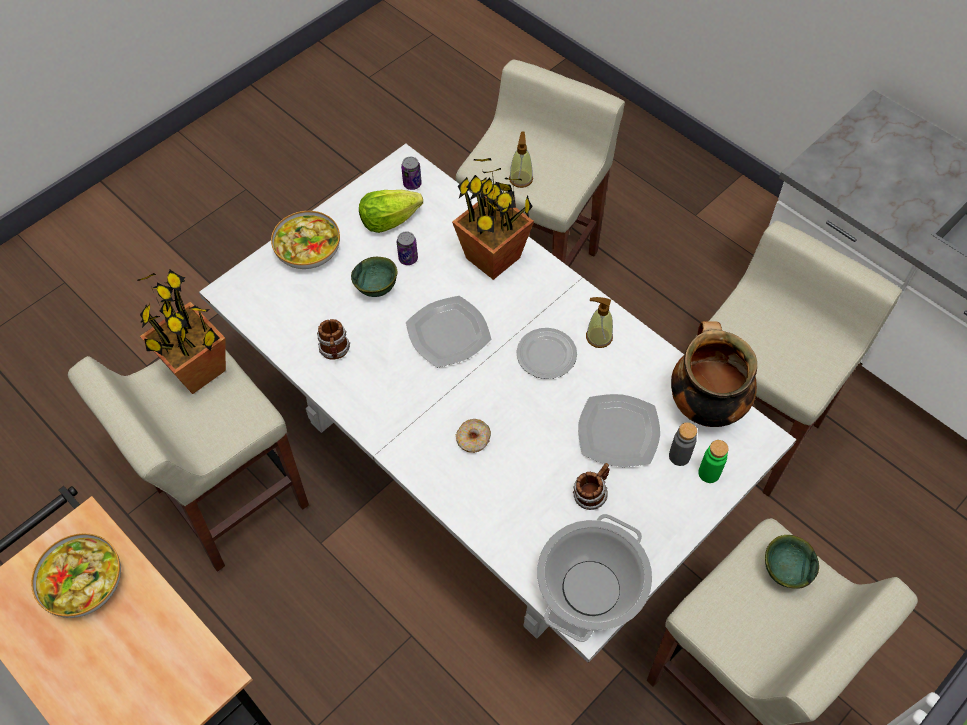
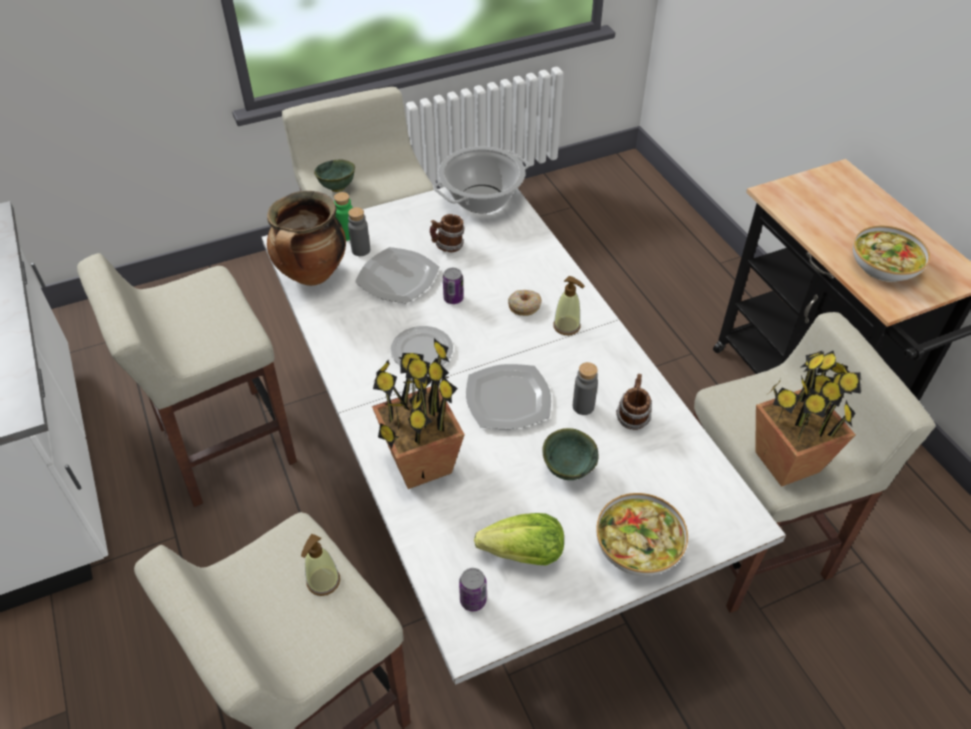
camera: 160 degrees left, 10 degrees down
(381, 347) = (583, 406): none -> grey bottle
(408, 258) = (518, 494): can -> can (453, 298)
(598, 337) = (362, 352): soap dispenser -> soap dispenser (567, 326)

